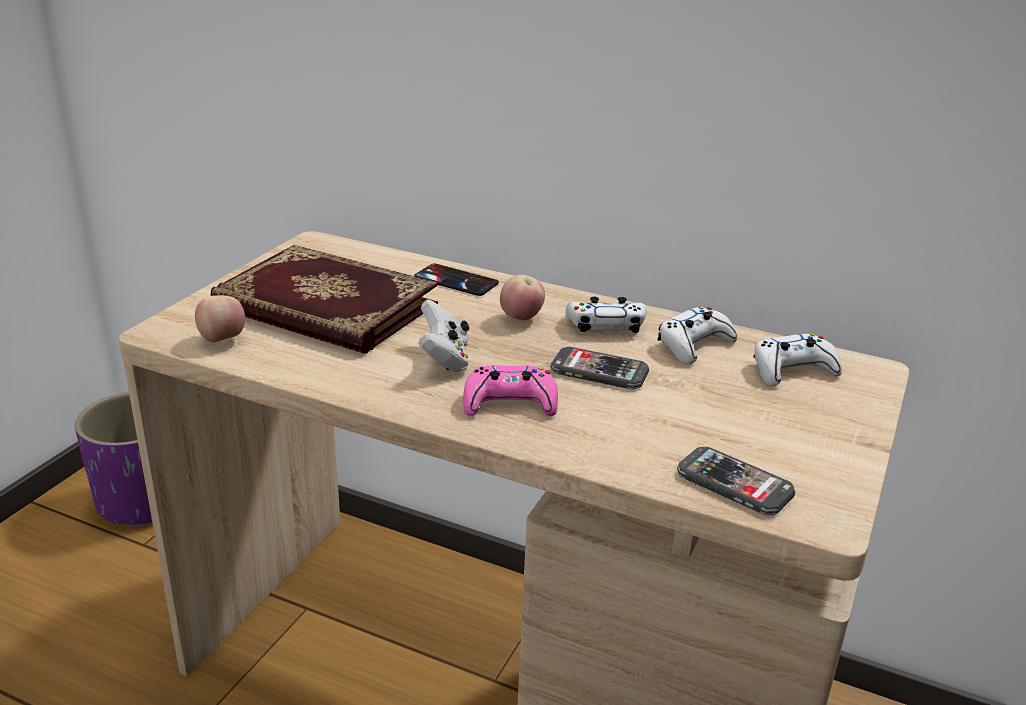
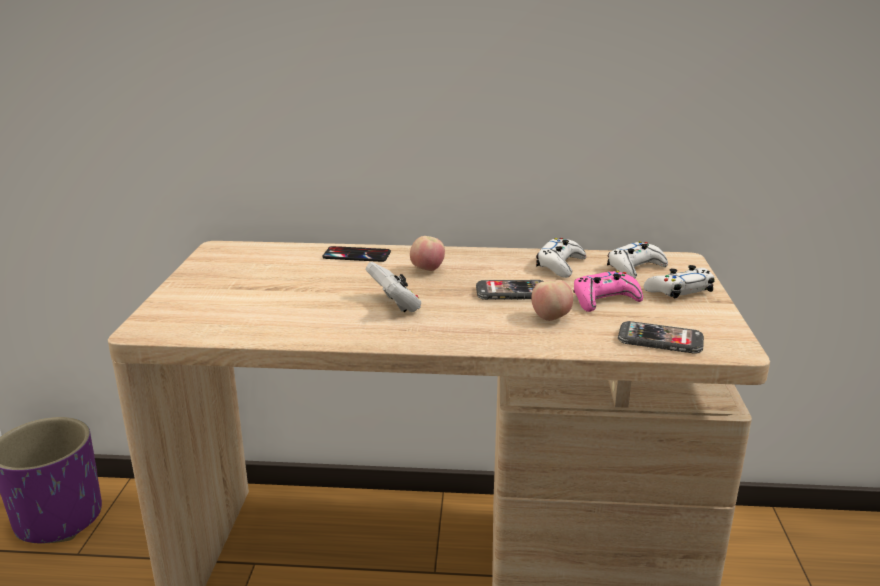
camera: 20 degrees left, 5 degrees down
(222, 340) = (204, 326): apple -> apple (551, 318)
(324, 308) = (269, 289): book -> none
(509, 403) = (468, 324): pink game controller -> pink game controller (604, 300)
(606, 325) = (490, 264): white game controller -> white game controller (680, 291)

